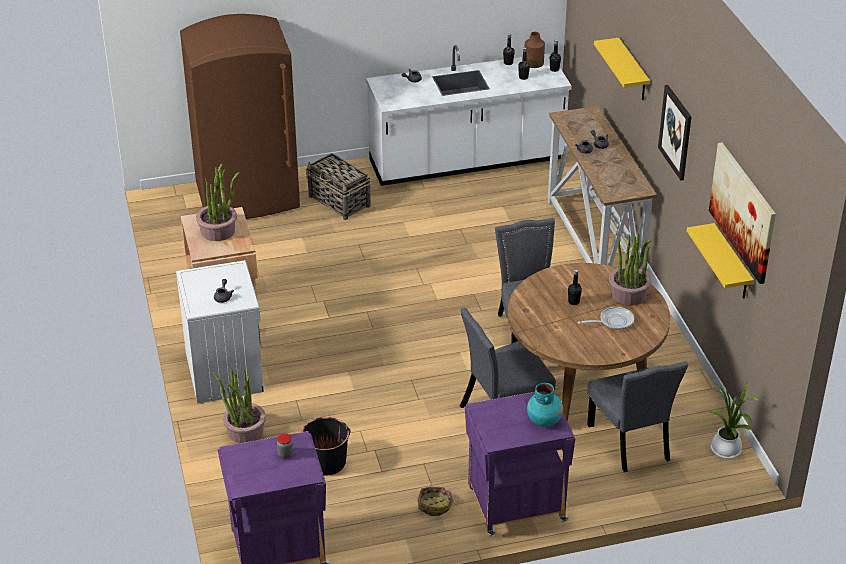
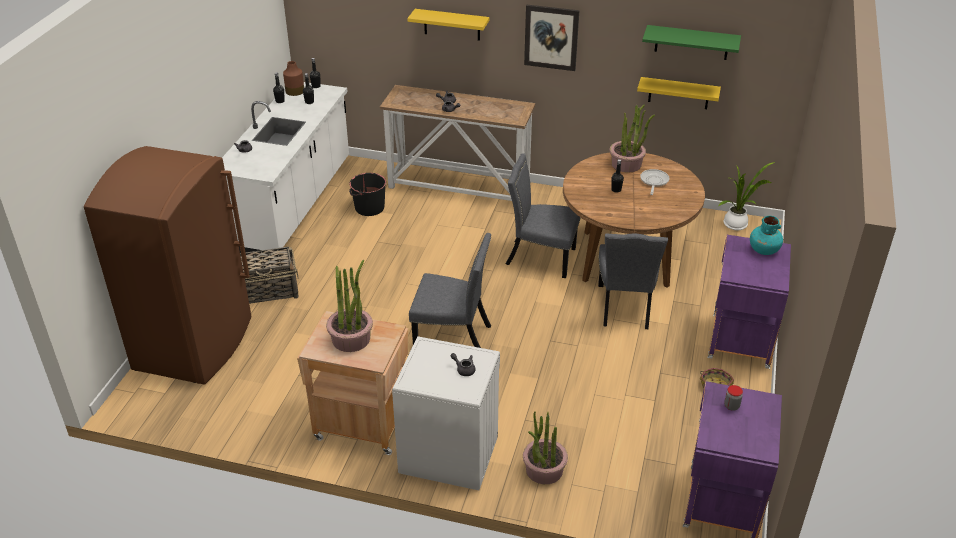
camera: 60 degrees left, 0 degrees up
(326, 462) = (621, 430): black bucket -> black bucket (369, 208)
(630, 440) = (699, 260): grey chair -> grey chair (451, 336)
(743, 211) = (691, 42): picture -> green shelf

